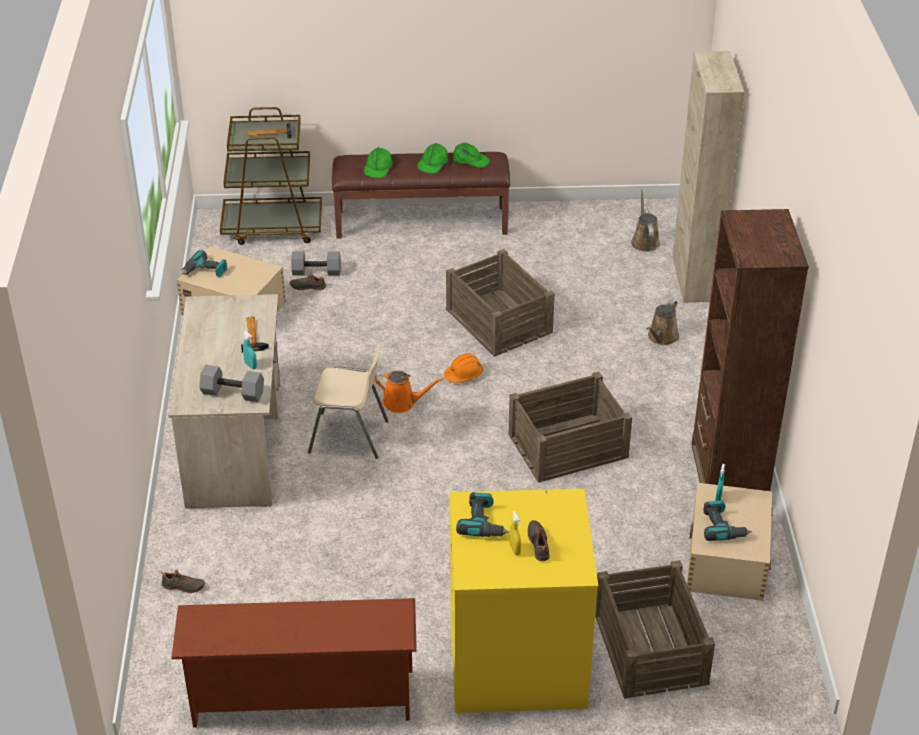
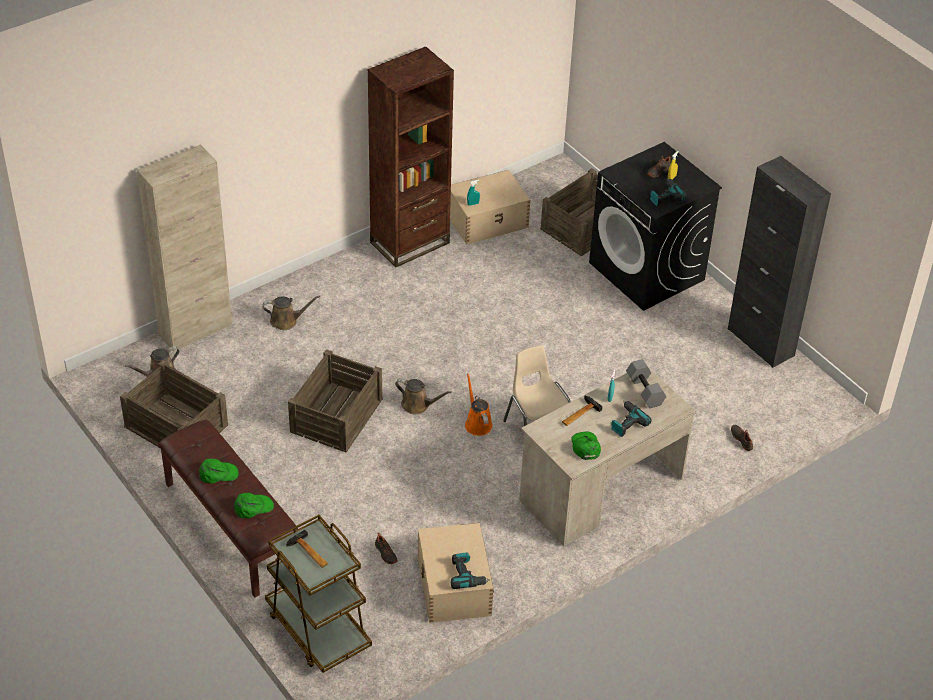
camera: 125 degrees left, 5 degrees up
(301, 700) = (760, 342): brown shoe rack -> black cabinet
(317, 271) = (359, 559): grey dumbbell -> none
(464, 375) = (418, 405): orange hard hat -> brown watering can
(471, 160) = (195, 451): green cap -> green cap (585, 447)
(516, 662) = (647, 271): yellow washing machine -> black washing machine
(568, 446) = (447, 321): crate -> crate (176, 425)
(722, 527) = (497, 194): power drill -> power drill (626, 422)

